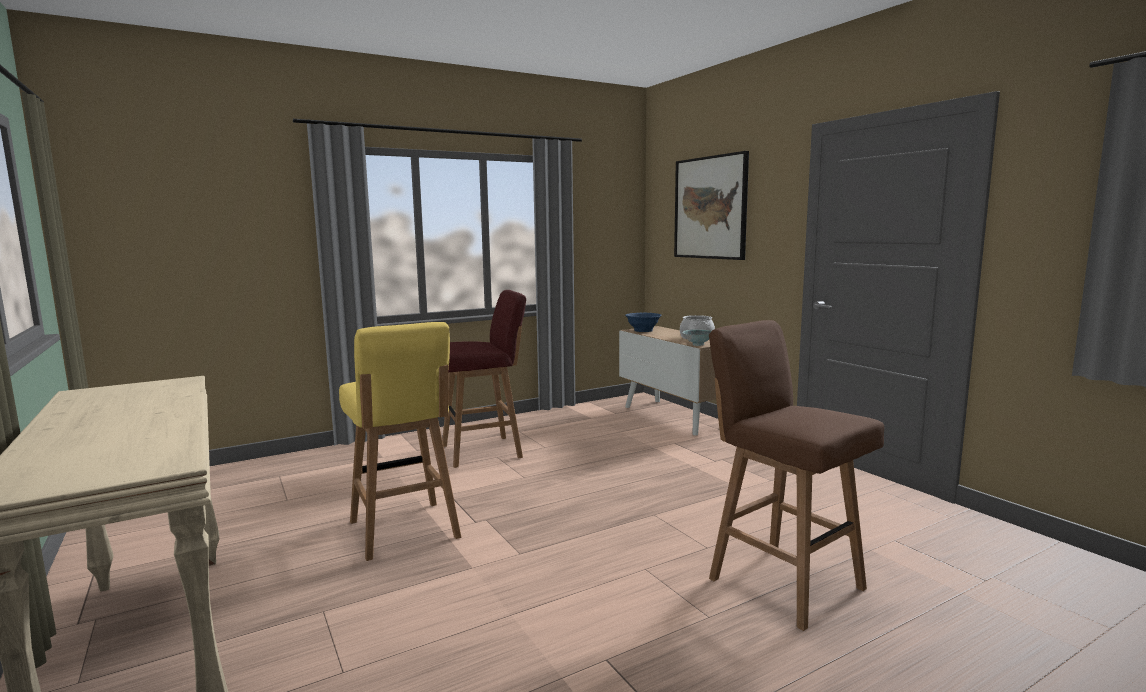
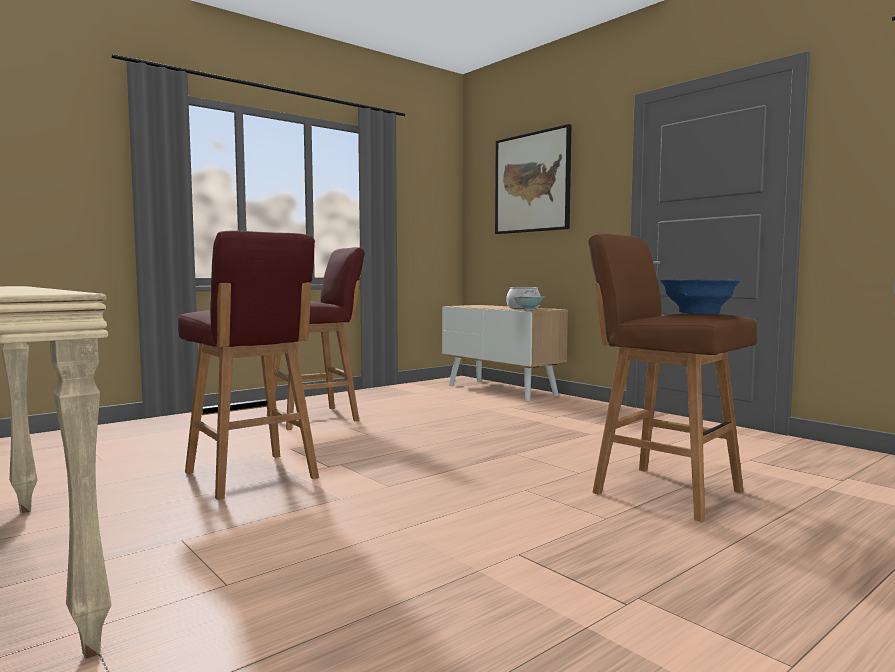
camera: 10 degrees left, 5 degrees down
(404, 531) = (252, 476): yellow stool -> red stool
(643, 331) = (466, 306): blue bowl -> blue bowl (697, 313)

